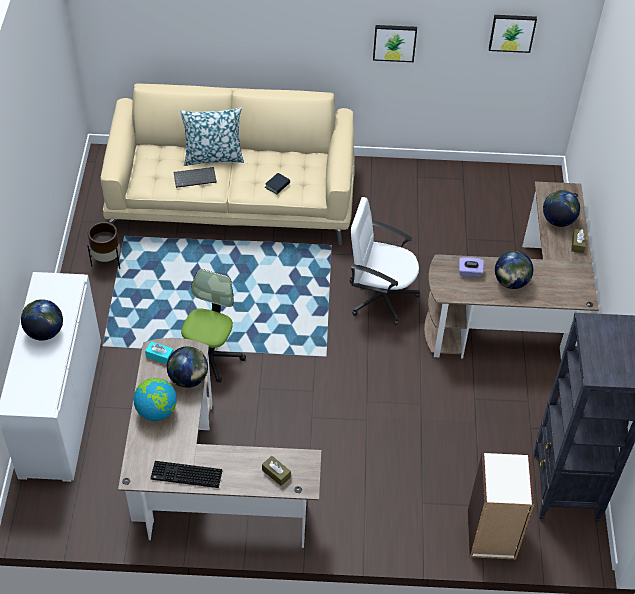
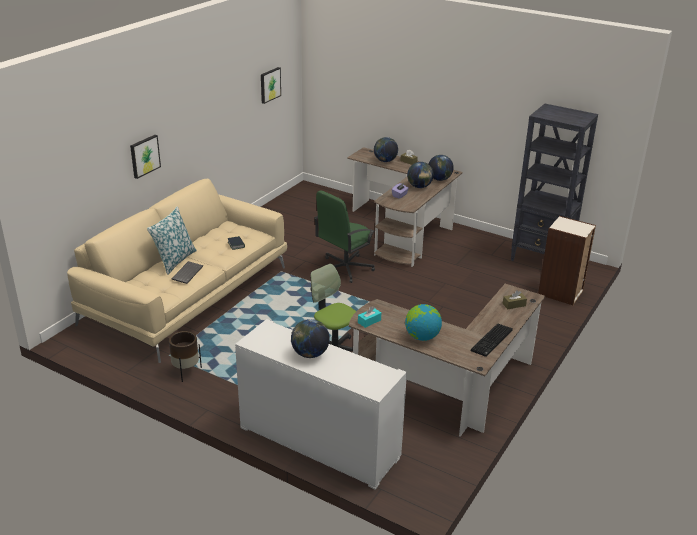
camera: 60 degrees left, 20 degrees down
(188, 379) = (402, 315): globe -> globe (439, 179)
(380, 296) = (344, 268): white office chair -> green office chair
(394, 42) = (218, 122): picture -> picture (144, 156)

